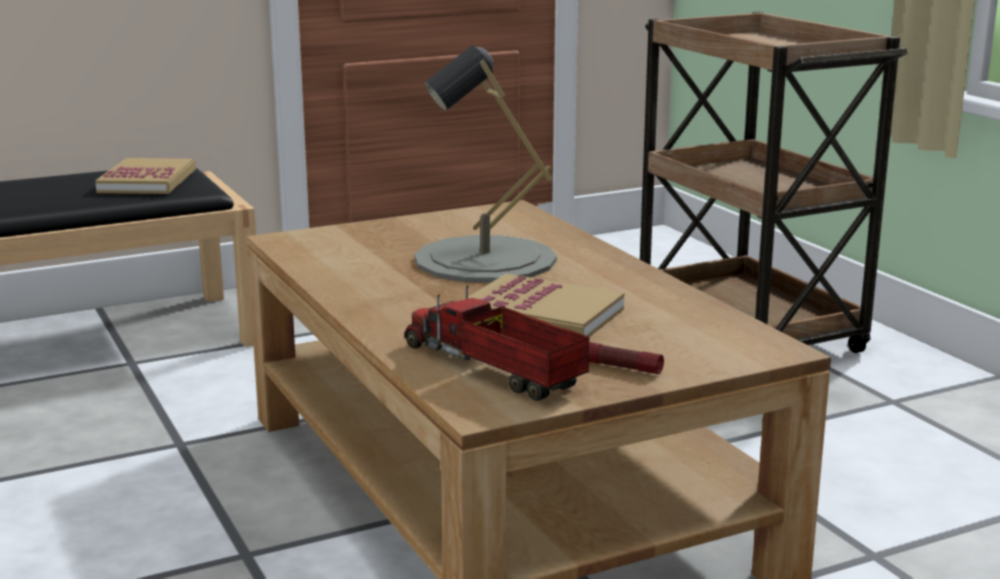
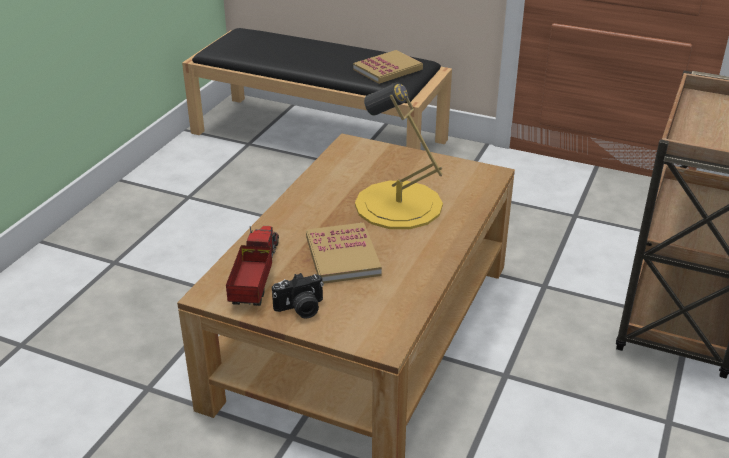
camera: 50 degrees right, 15 degrees up
(485, 260) = (398, 205): grey table lamp -> yellow table lamp
(621, 367) = (300, 309): flashlight -> camera

